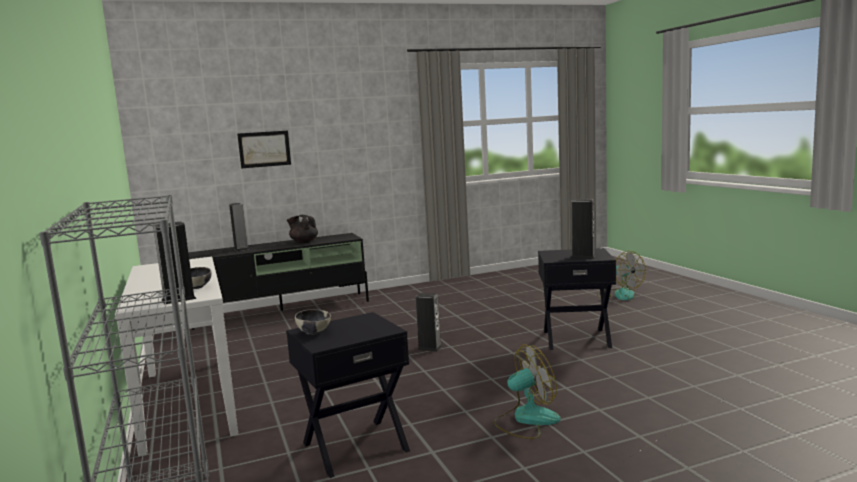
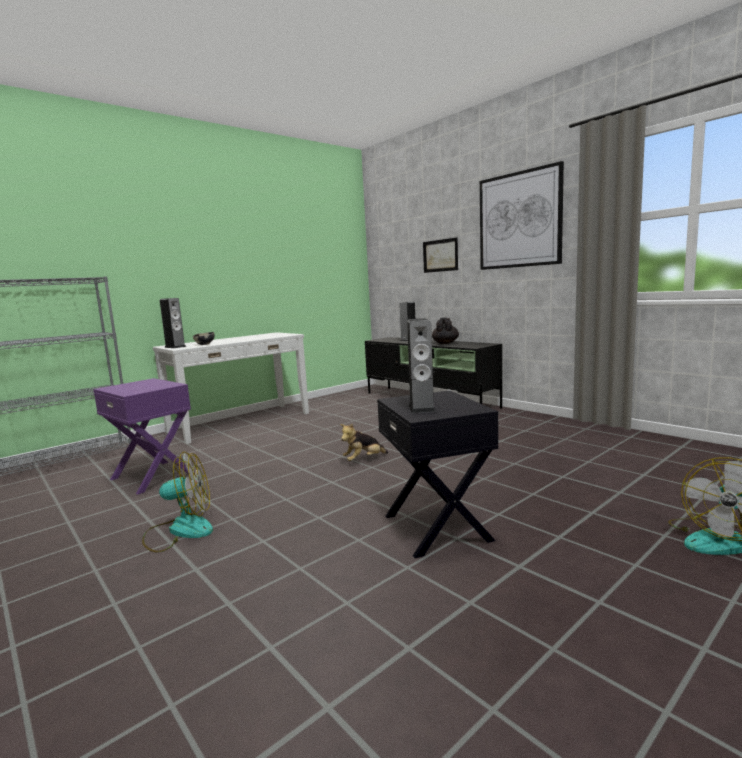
camera: 70 degrees right, 0 degrees up
(314, 332) = (141, 382): bowl -> none
(354, 446) = (154, 476): black side table -> purple side table
(359, 118) = (519, 220): none -> picture
(429, 348) = (364, 460): speaker -> plush toy
(526, 420) = (180, 530): fan -> fan turned 60 degrees counterclockwise

